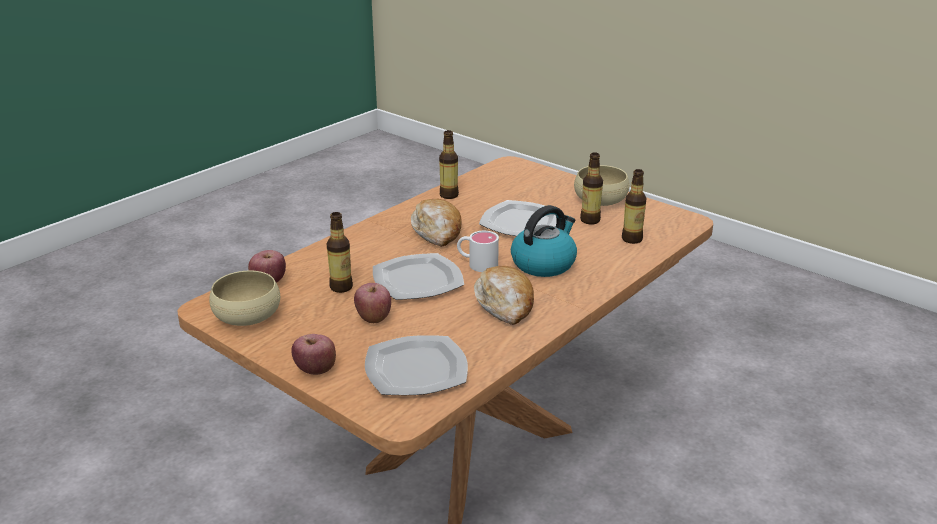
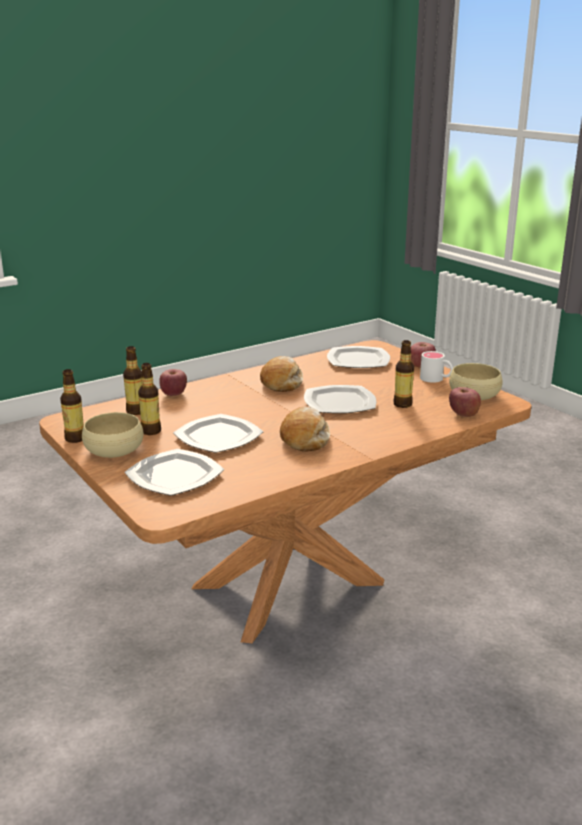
camera: 165 degrees left, 5 degrees down
(373, 317) = (380, 385): apple -> apple (174, 394)
(449, 195) = (271, 476): bottle -> bottle (75, 439)
(477, 263) = (285, 408): white mug -> white mug (436, 379)
(528, 187) = (173, 476): none -> plate
(544, 263) = (230, 402): kettle -> none

